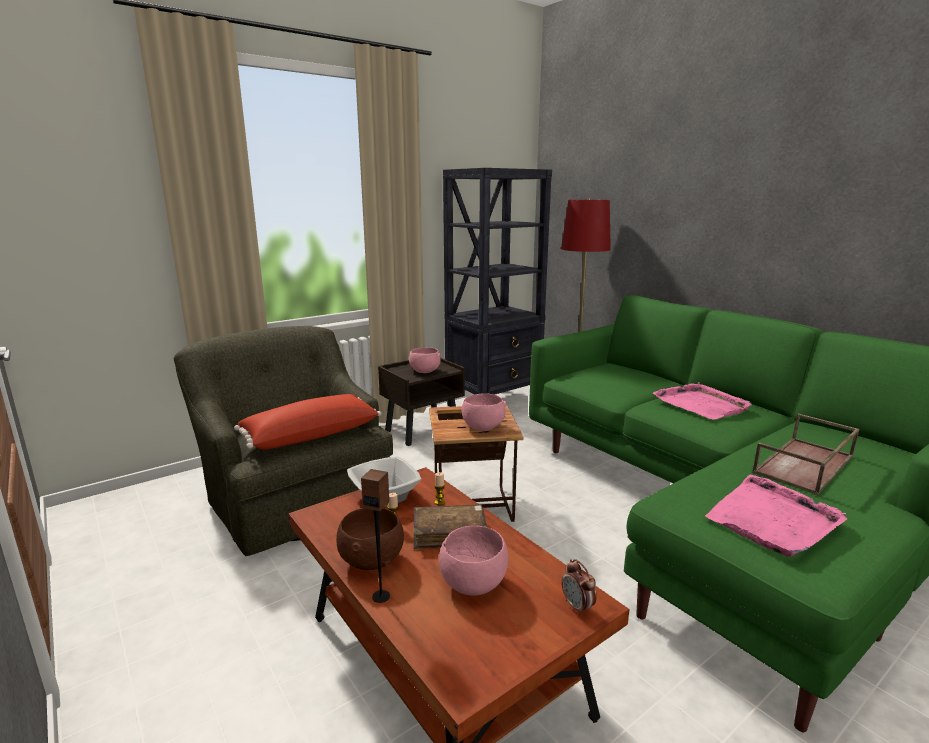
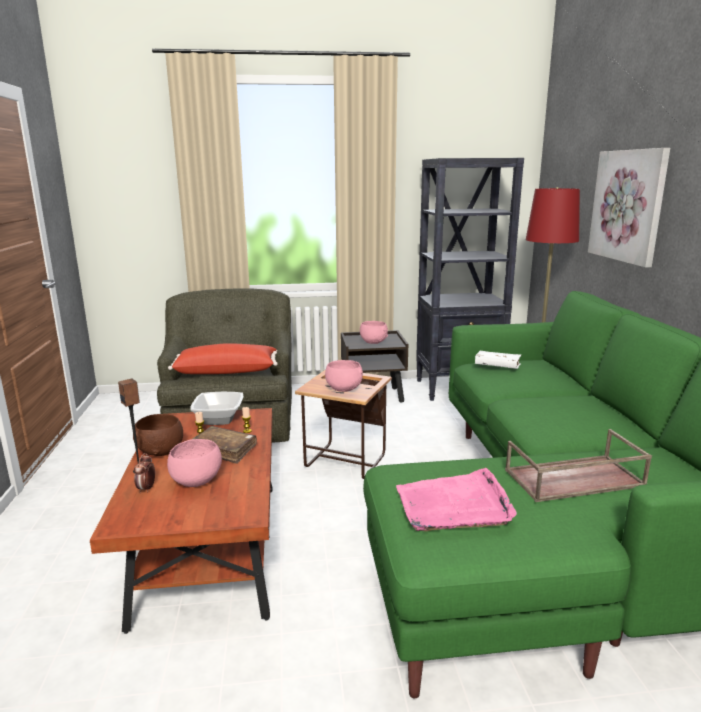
camera: 30 degrees right, 0 degrees up
(577, 607) = (237, 513): alarm clock -> alarm clock (146, 489)
(590, 375) = (497, 366): none -> white book
(669, 214) = (628, 206): none -> picture
(701, 404) = (566, 409): pink tray -> none

